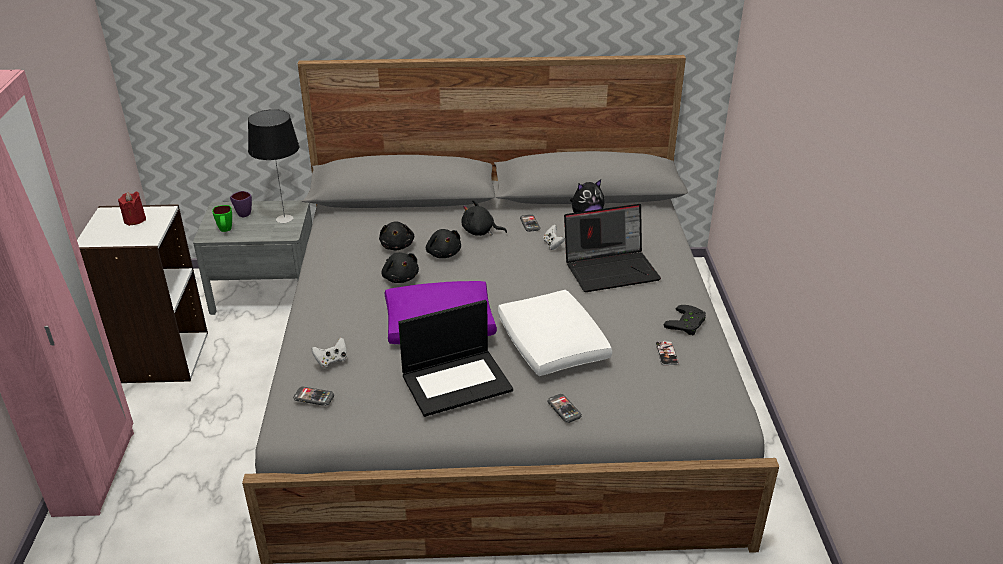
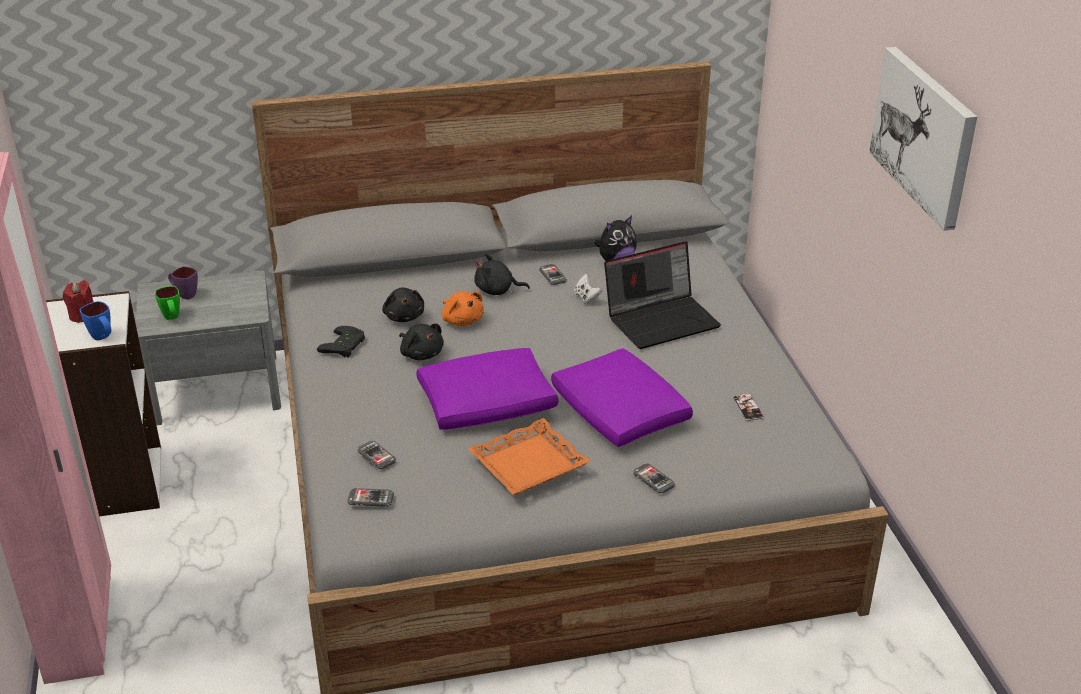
camera: 10 degrees left, 0 degrees up
(142, 239) = (102, 337): none -> blue mug
(284, 218) = (241, 296): table lamp -> none
(331, 360) = (376, 456): white game controller -> phone
(443, 253) = (462, 320): black plush toy -> orange plush toy
(457, 382) = (528, 463): laptop -> orange tray
(553, 346) = (620, 413): white pillow -> purple pillow
(688, 324) = (762, 373): black game controller -> black game controller (345, 346)
(849, 119) = (924, 135): none -> picture

